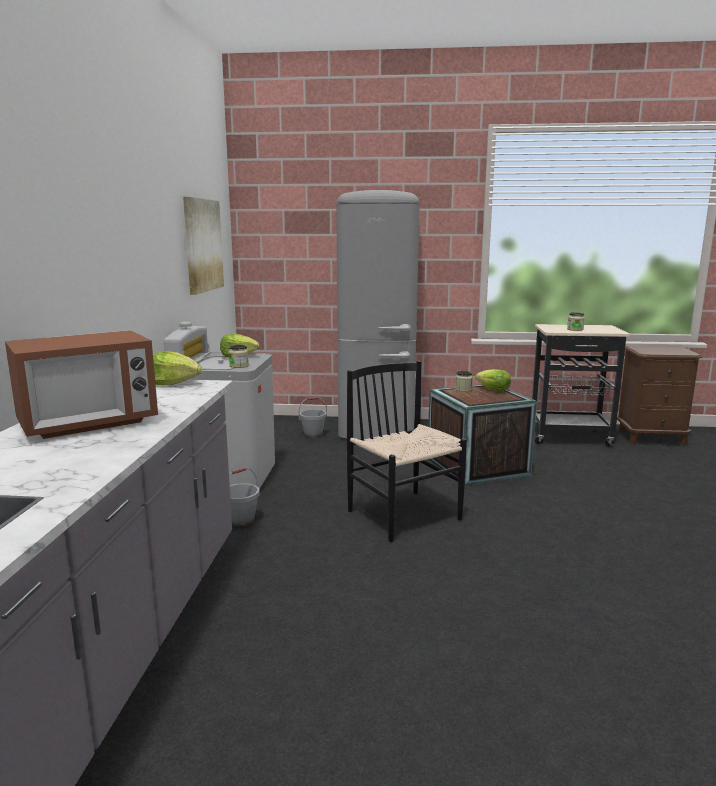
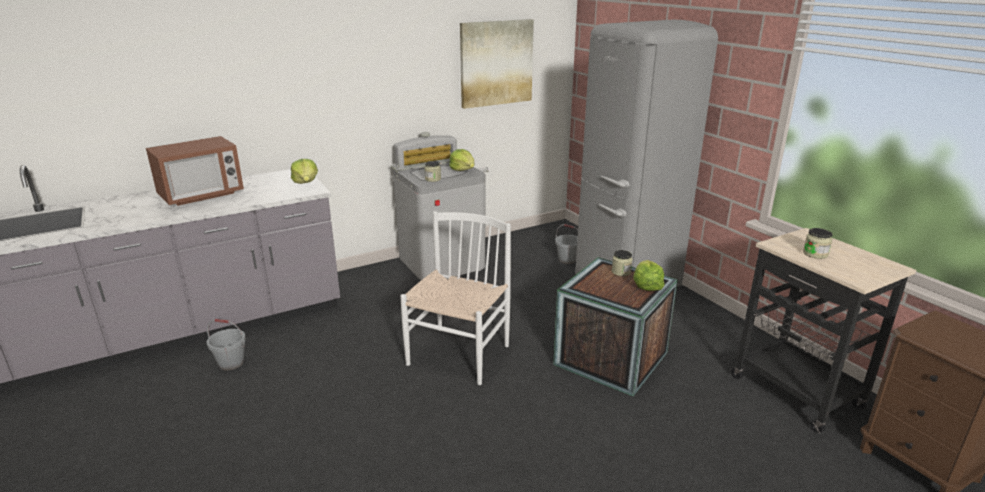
camera: 55 degrees right, 10 degrees up
(88, 423) = (201, 195): microwave -> microwave turned 60 degrees counterclockwise
(241, 520) = (384, 297): grey bucket -> grey bucket (231, 363)
(401, 513) = (461, 353): black chair -> white chair

